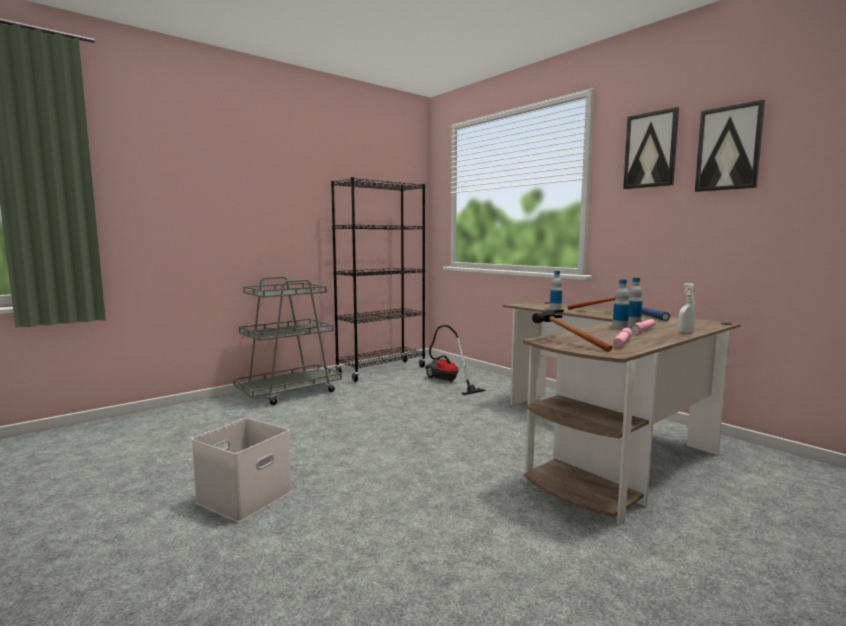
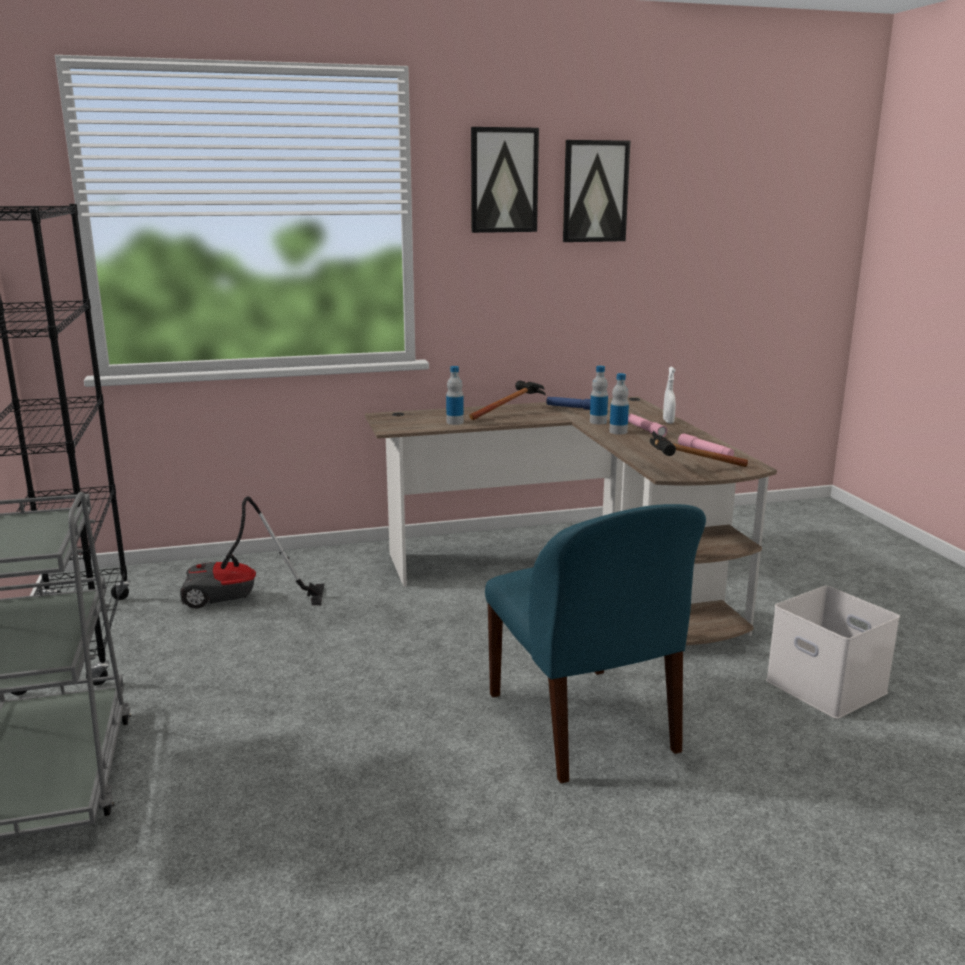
camera: 65 degrees left, 10 degrees up
(245, 496) = (552, 894): white storage box -> white storage box (823, 686)
(409, 478) = (583, 725): none -> blue chair

